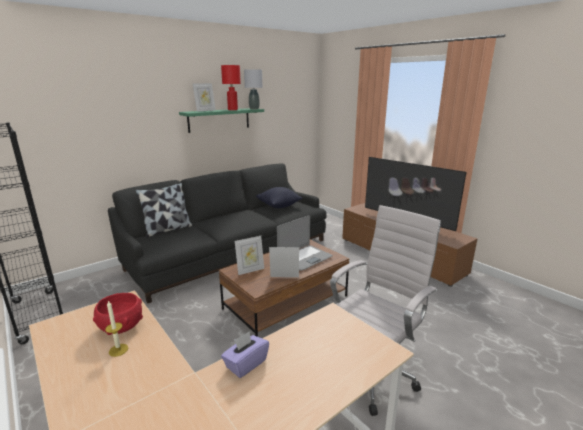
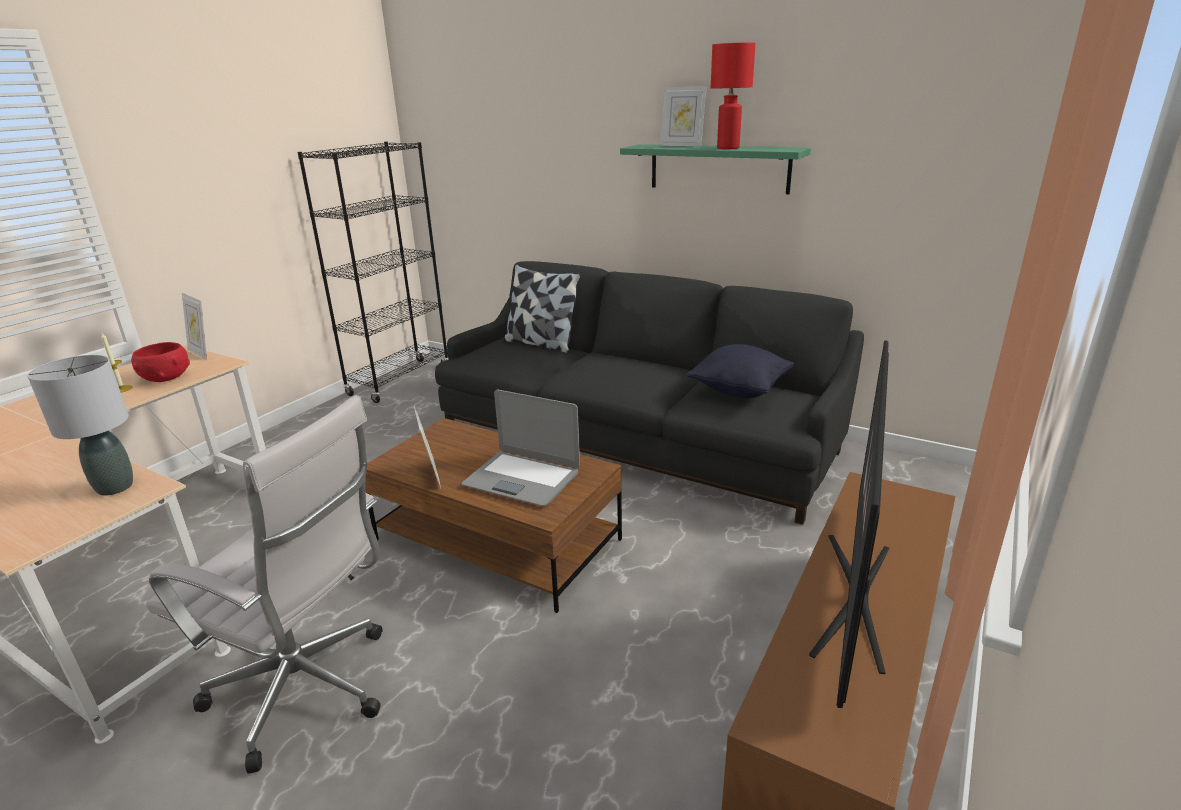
camera: 70 degrees right, 5 degrees up
(246, 364) = (58, 453): purple tissue box -> none
(250, 270) = (449, 441): picture frame -> picture frame (202, 353)
(254, 108) = (786, 149): grey table lamp -> grey table lamp (115, 487)

